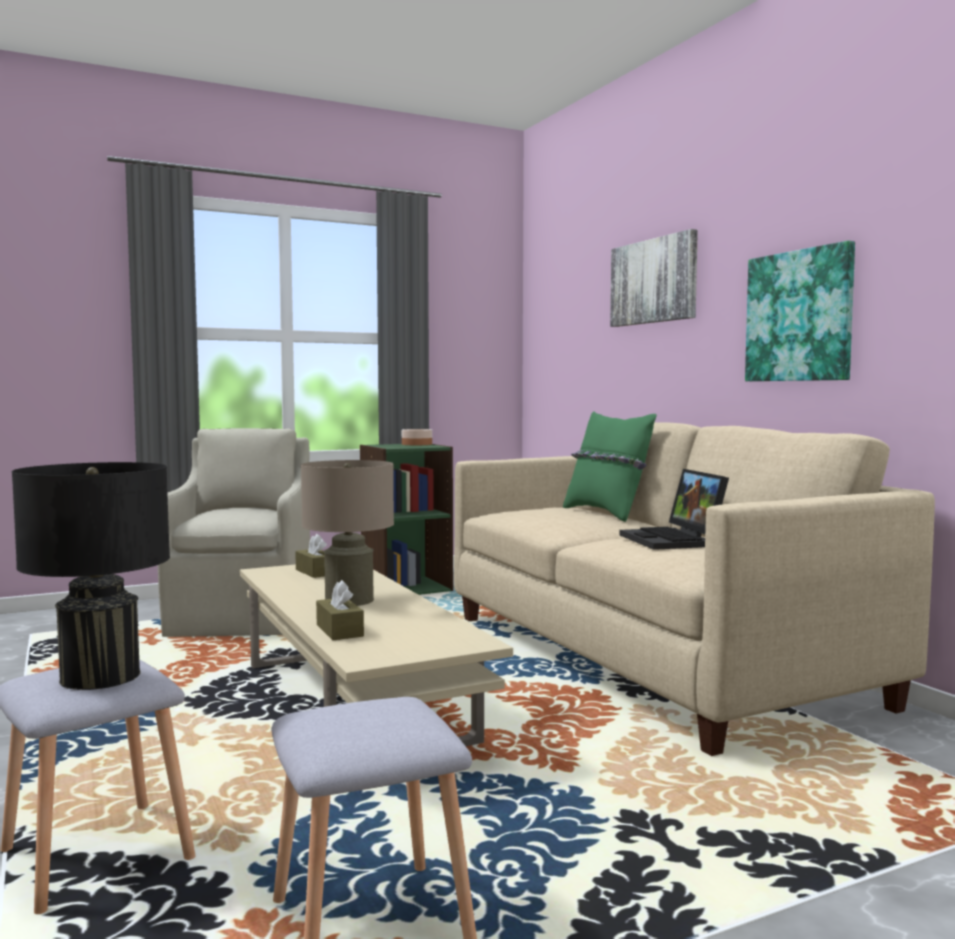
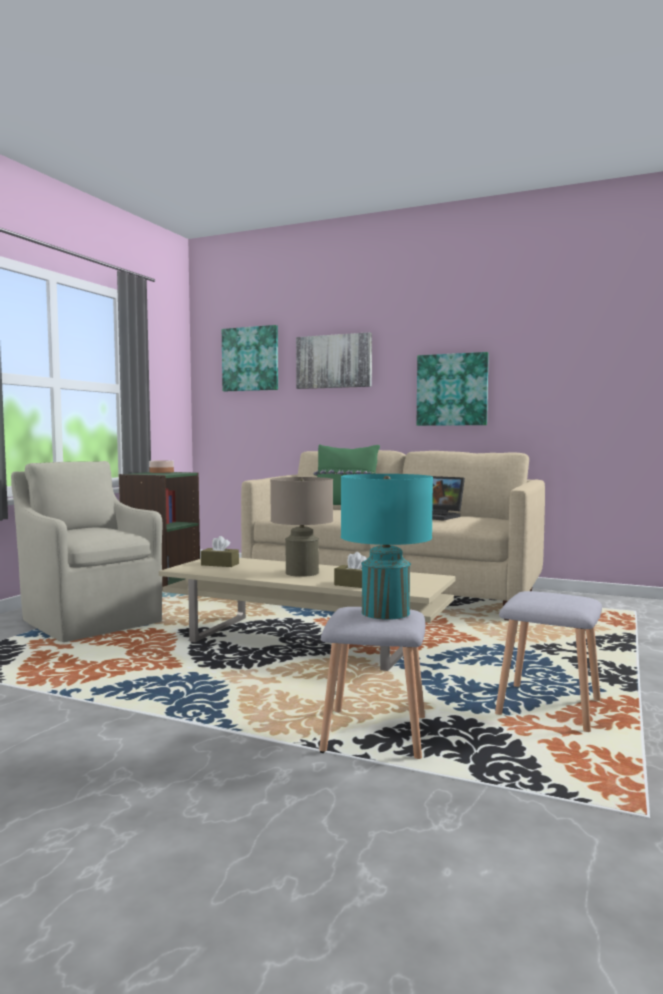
camera: 40 degrees left, 0 degrees up
(100, 677) = (385, 613): black table lamp -> turquoise table lamp
(572, 287) = (250, 359): none -> picture

